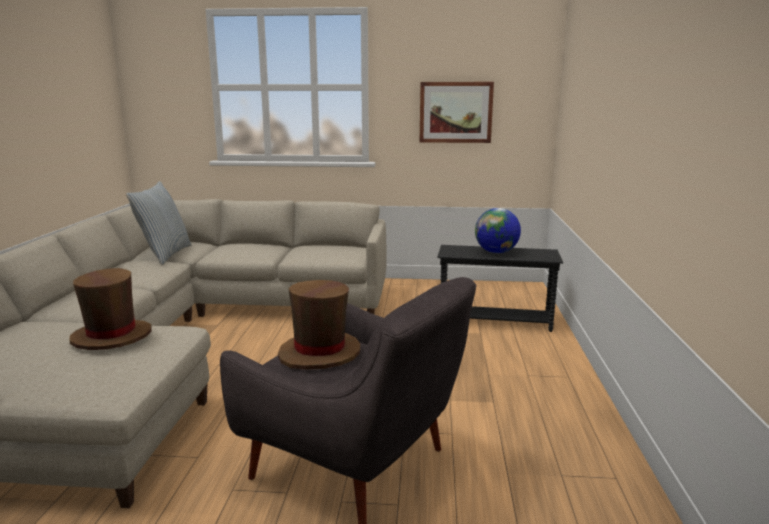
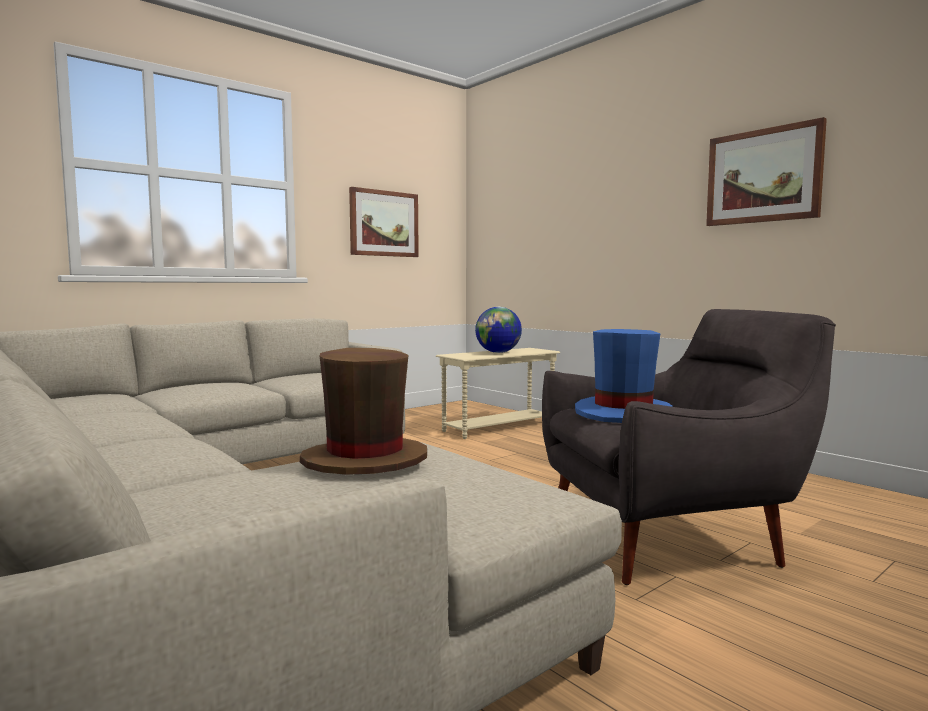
camera: 45 degrees left, 10 degrees down
(164, 255) = (93, 407): pillow -> none
(320, 353) = (623, 413): brown hat -> blue hat
(494, 321) = (498, 427): black side table -> beige side table
(683, 105) = (763, 176): none -> picture

